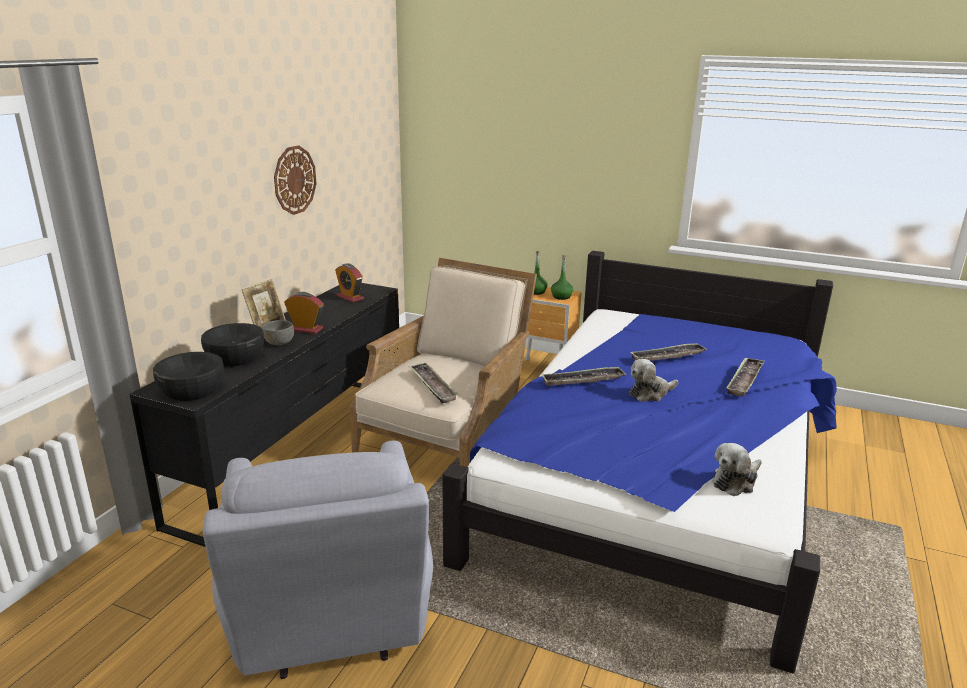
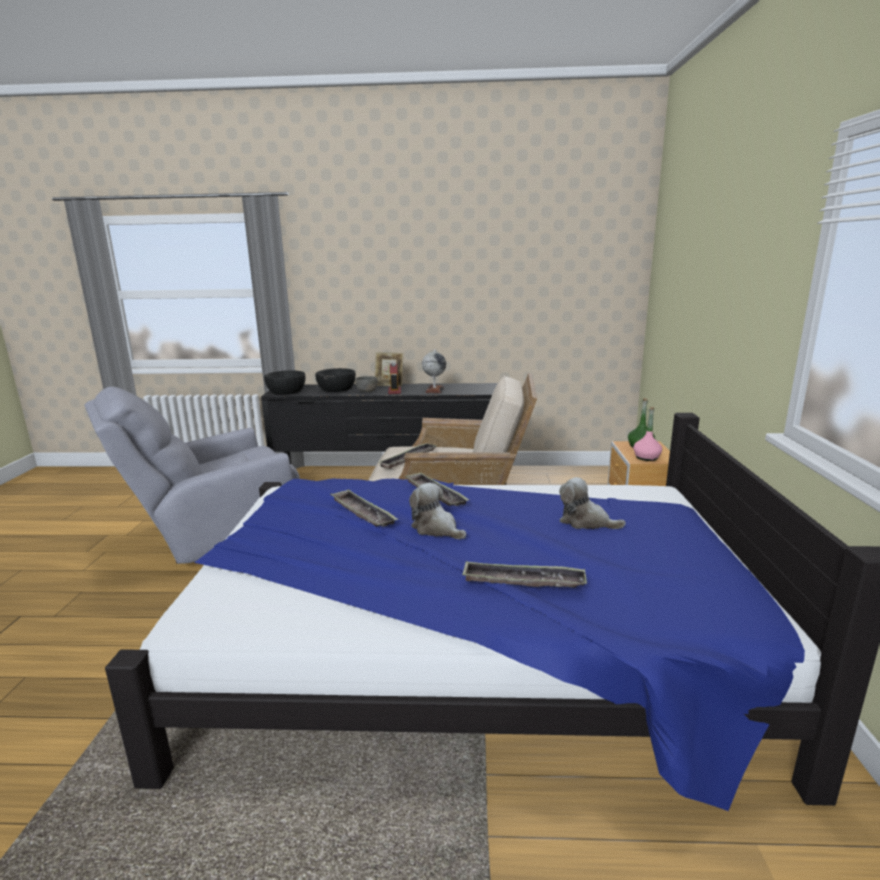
camera: 70 degrees right, 5 degrees down
(294, 180) = (474, 291): wall clock -> none
(333, 311) = (434, 390): none -> globe
(350, 297) = (468, 388): alarm clock -> none
(561, 297) = (646, 457): green bottle -> pink bottle
(667, 356) = (546, 527): tray -> tray (362, 513)
(735, 481) = (265, 596): plush toy -> plush toy (585, 522)

